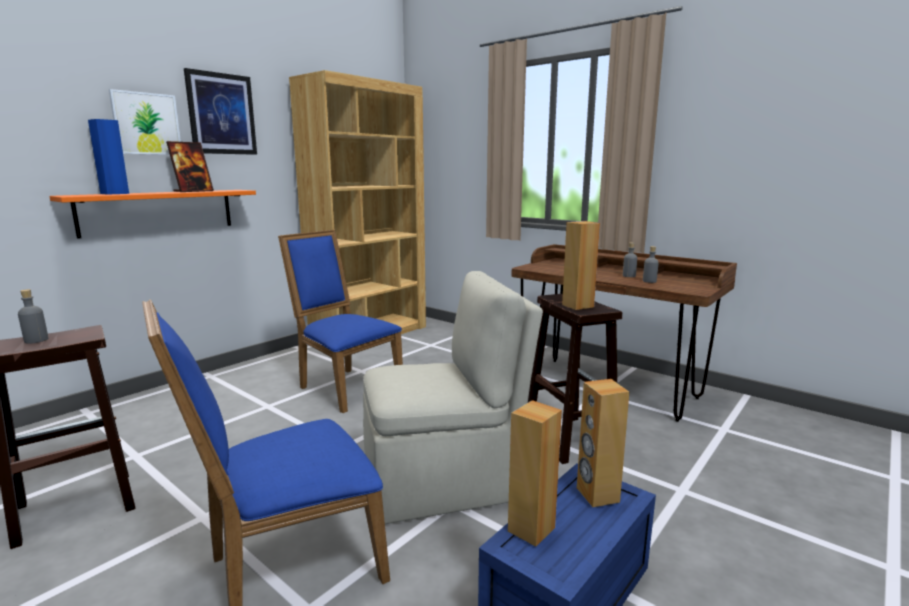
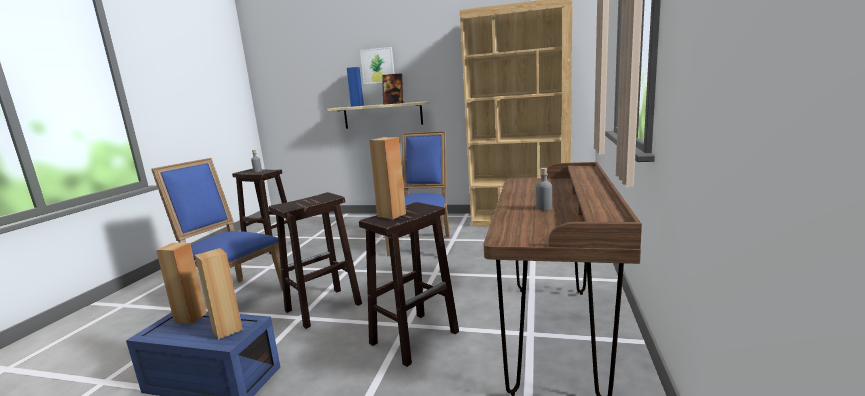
camera: 65 degrees right, 0 degrees up
(158, 212) = (382, 115): orange shelf -> beige shelf
(221, 114) = (419, 52): picture -> none
(444, 481) = (322, 308): beige chair -> brown stool
(649, 281) = (528, 217): grey bottle -> none

